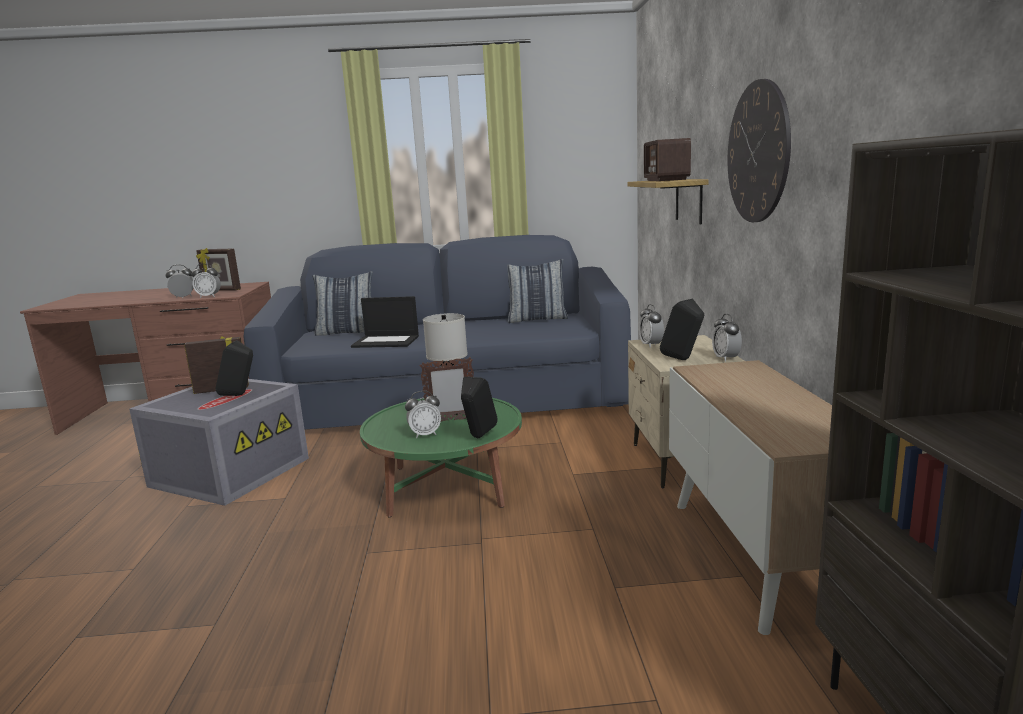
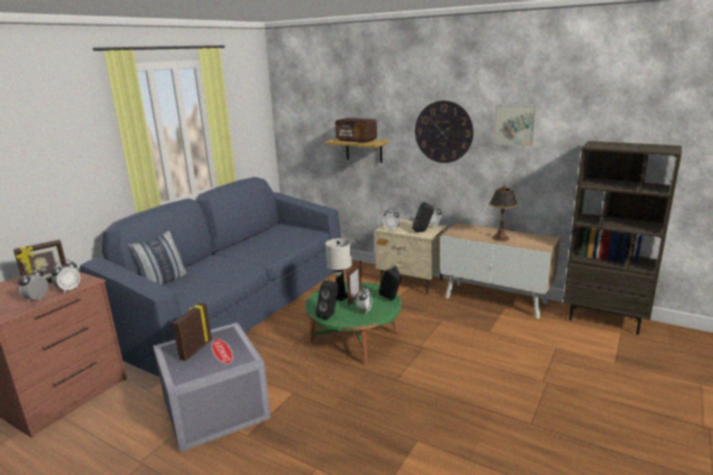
camera: 55 degrees left, 5 degrees up
(240, 395) = (224, 344): black speaker -> black speaker (329, 315)
(386, 341) = (225, 276): laptop -> none
(537, 319) = (267, 234): pillow -> none
(753, 402) = (500, 238): none -> table lamp
(847, 115) = (515, 125): none -> picture

